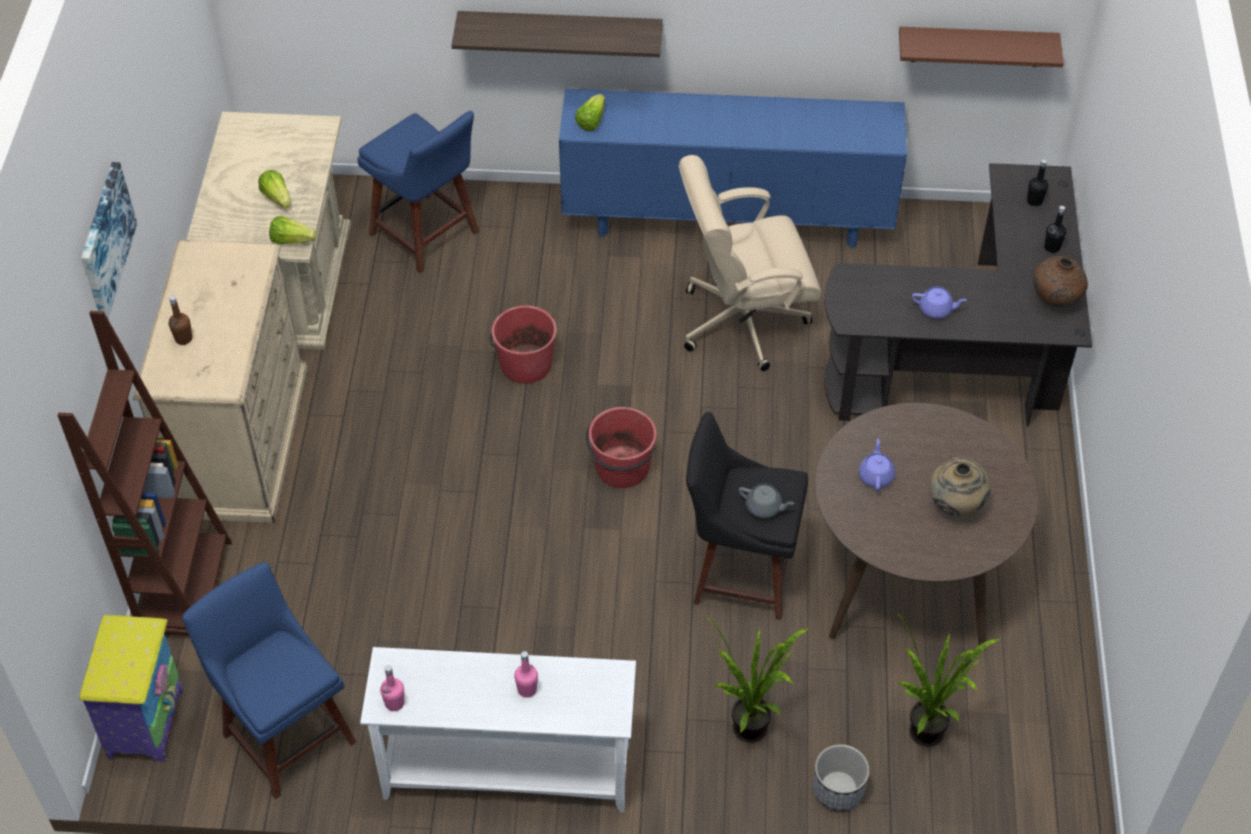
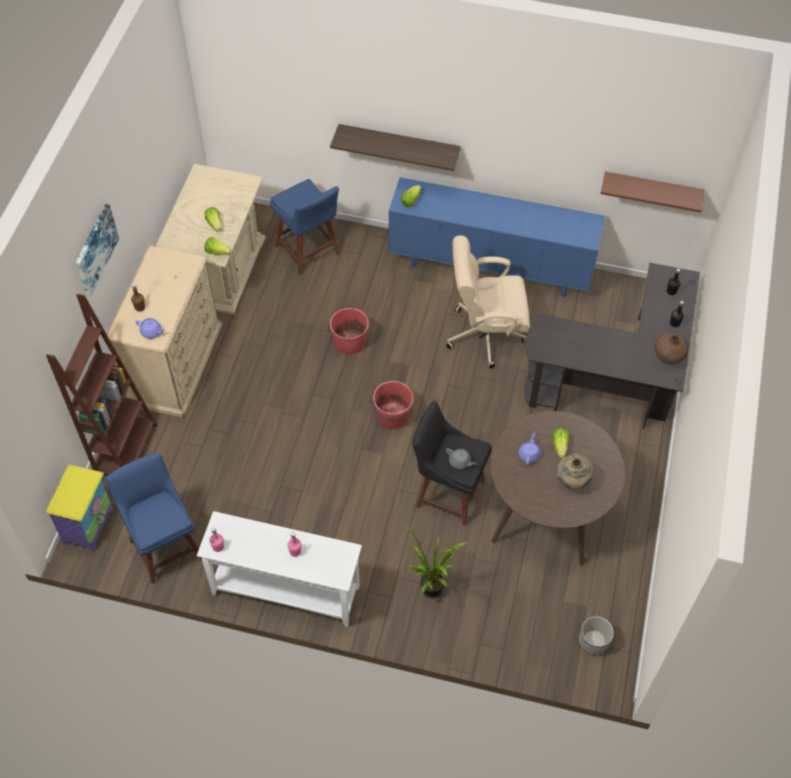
camera: 10 degrees right, 5 degrees up
(838, 790) = (475, 635): planter -> planter (593, 641)
(922, 455) = (560, 446): none -> lettuce
(925, 740) = (534, 614): potted plant -> none
(936, 309) = (593, 353): purple teapot -> purple teapot (152, 332)

